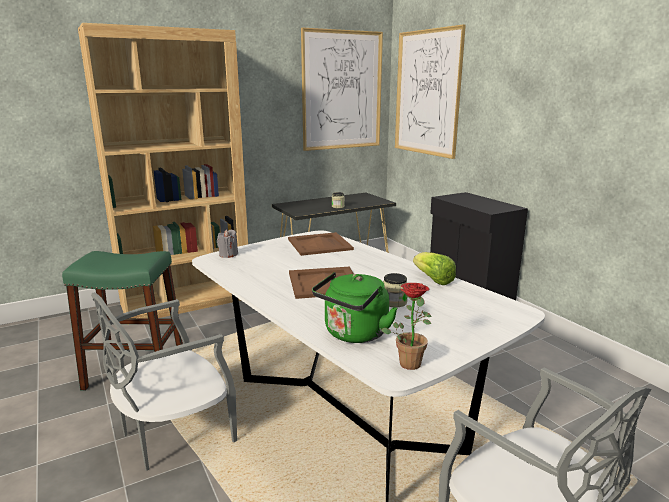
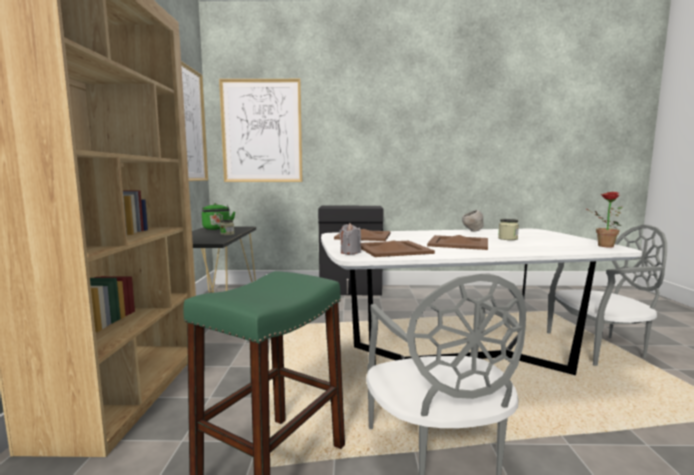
camera: 60 degrees left, 10 degrees down
(255, 264) = (392, 249): none -> brown tray
(354, 334) = (561, 248): green kettle -> green kettle (217, 229)
(433, 280) = (472, 231): lettuce -> grey bowl

